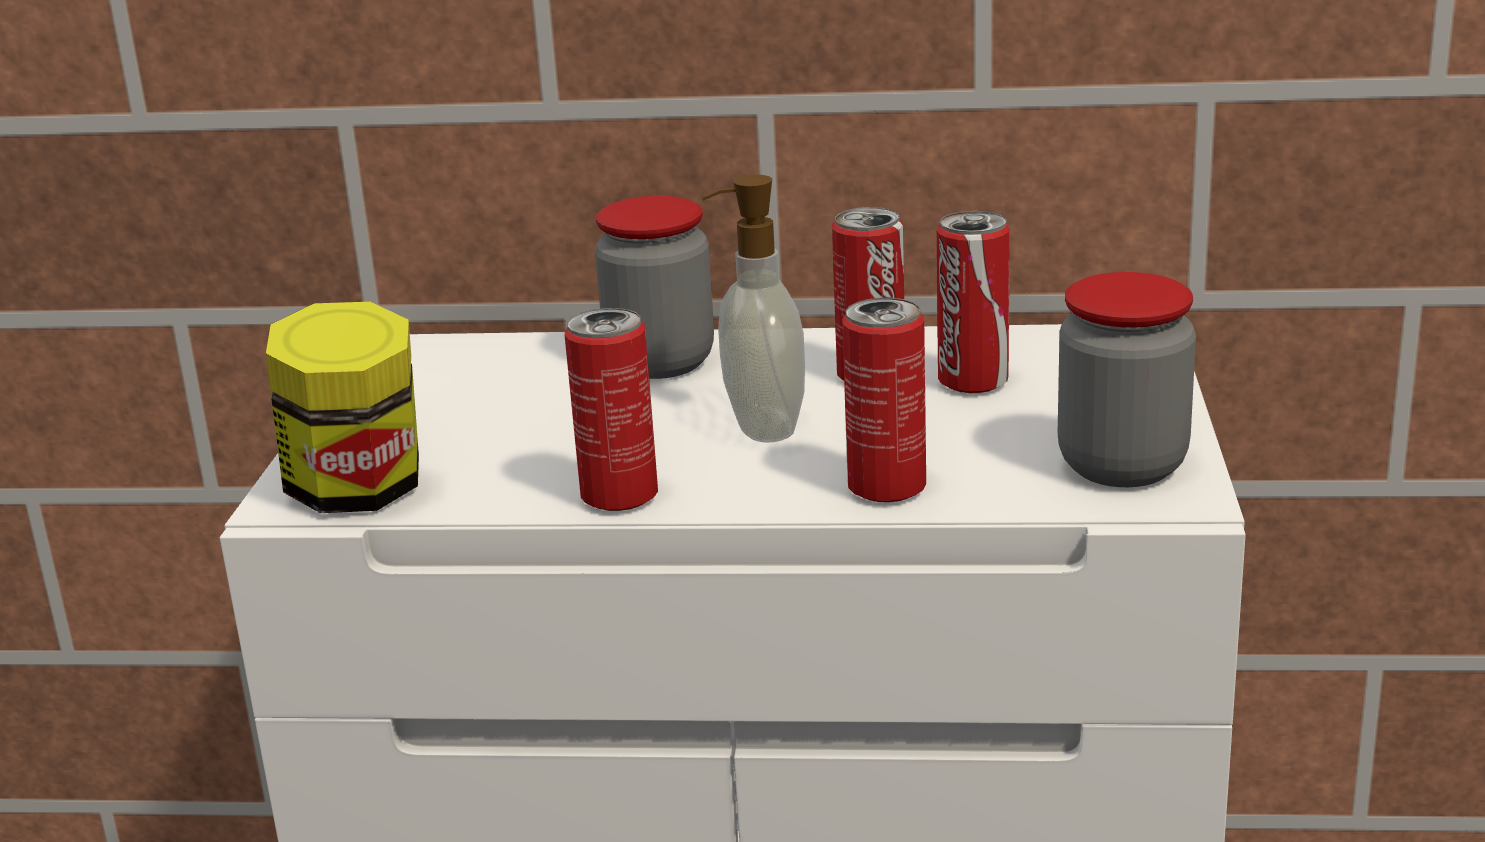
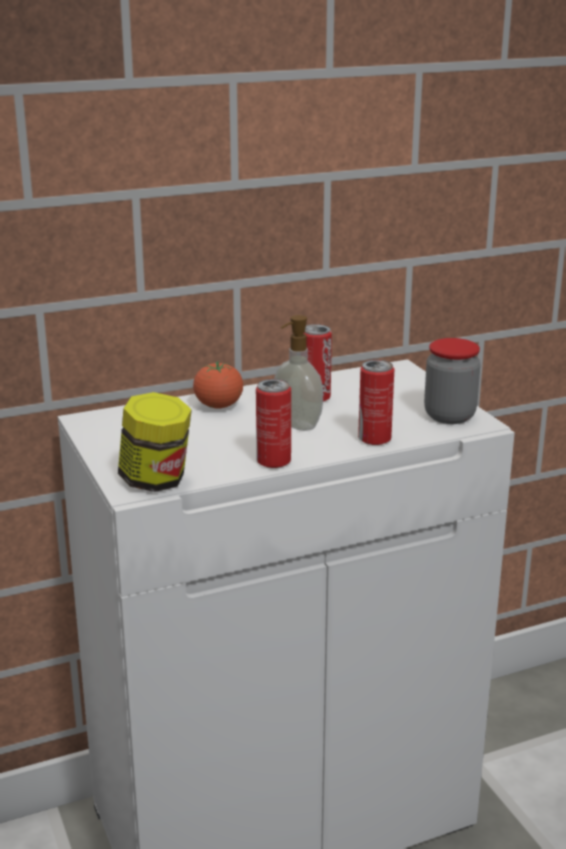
camera: 30 degrees left, 0 degrees up
(660, 363) = (218, 406): jar -> tomato
(973, 382) = (358, 394): can -> none

